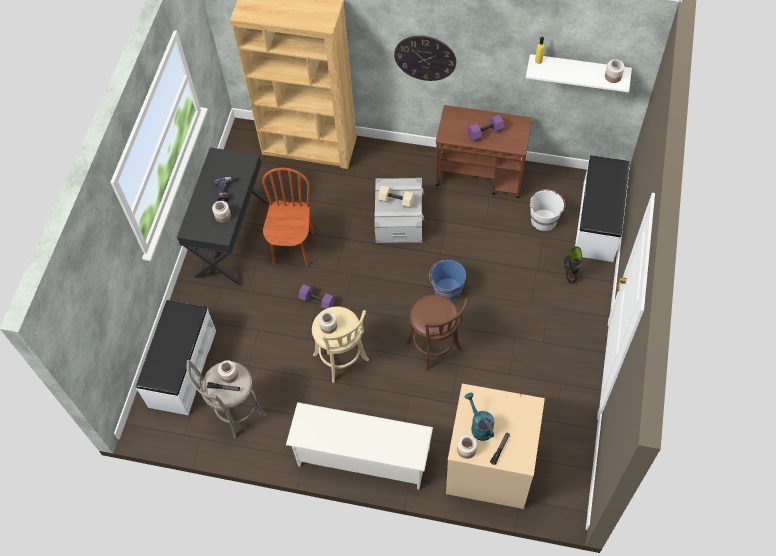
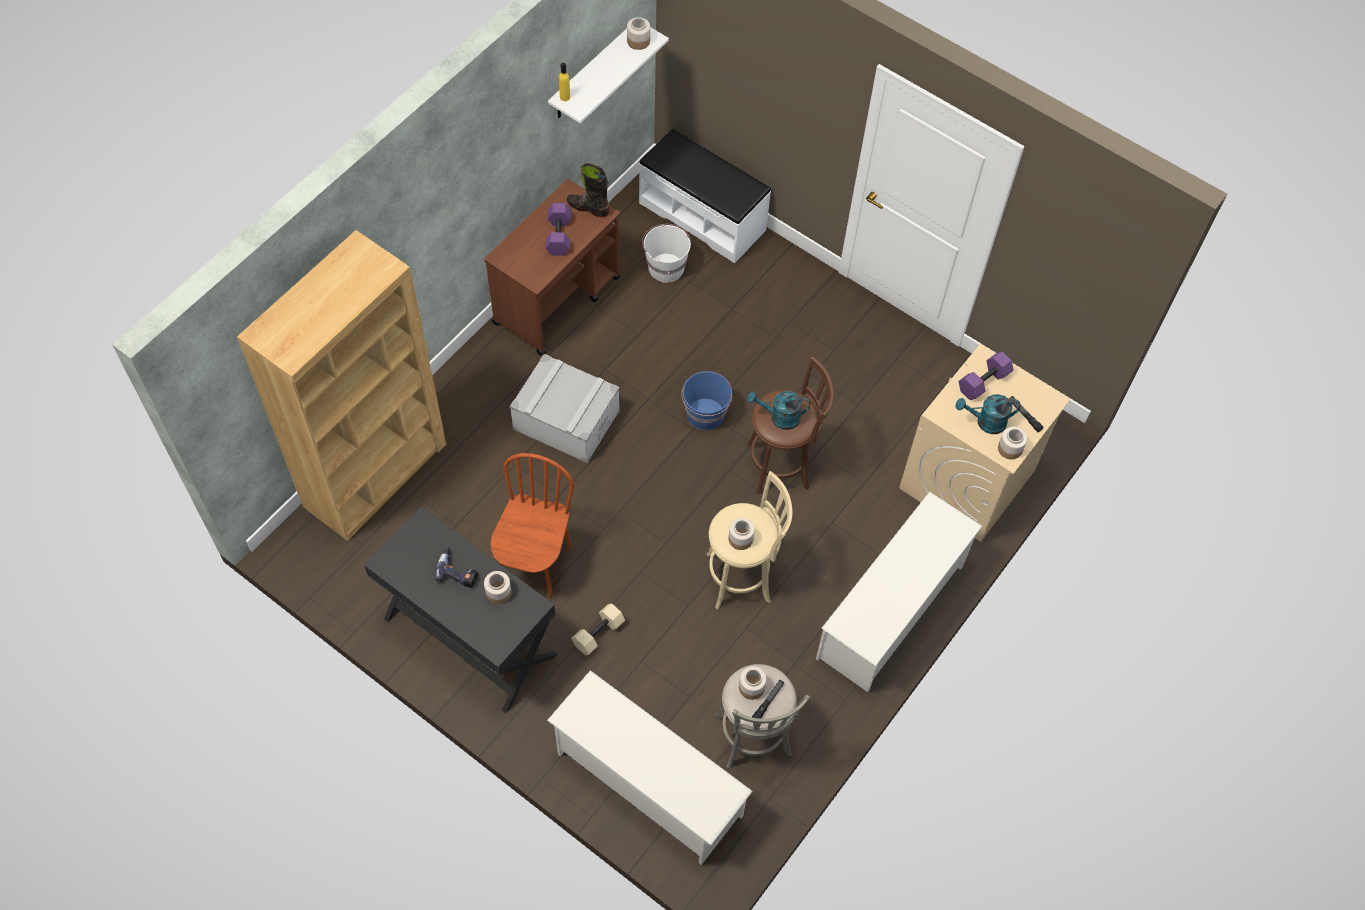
camera: 70 degrees left, 0 degrees up
(182, 368) = (647, 784): white bench -> white shoe rack
(293, 248) = (535, 565): brown chair -> brown chair turned 75 degrees clockwise
(318, 300) = (636, 568): purple dumbbell -> purple dumbbell (983, 381)
(396, 201) = (562, 398): beige dumbbell -> beige dumbbell (598, 634)
(425, 58) = (450, 218): wall clock -> none
(429, 310) = (779, 417): none -> turquoise watering can
(570, 271) = (754, 277): black boot -> black boot (588, 208)

